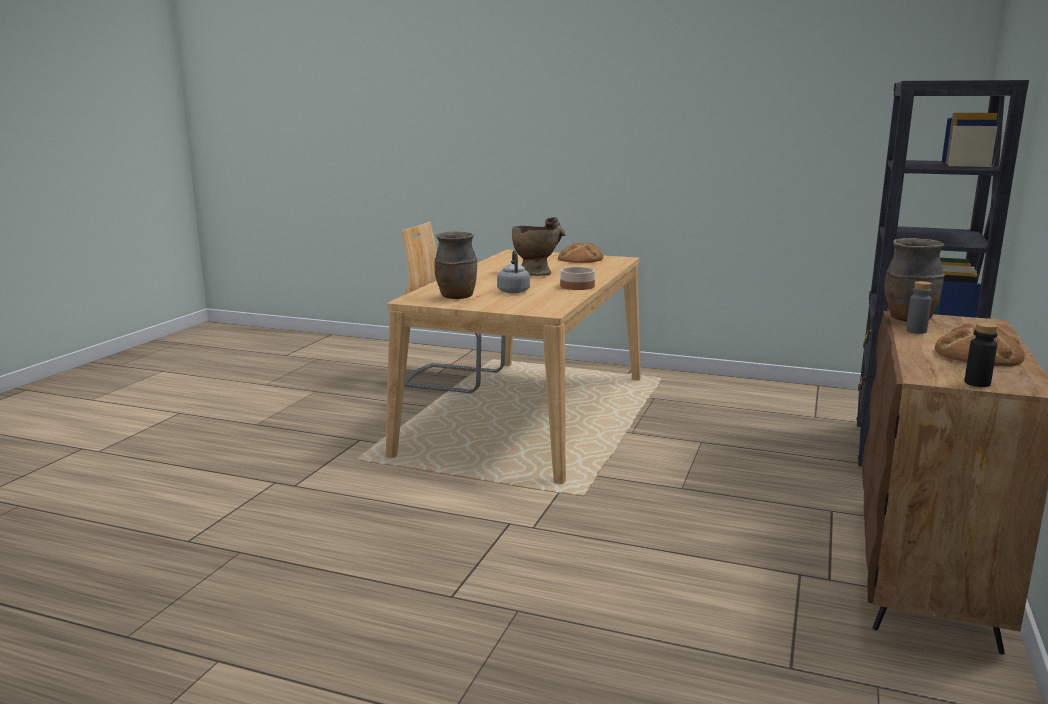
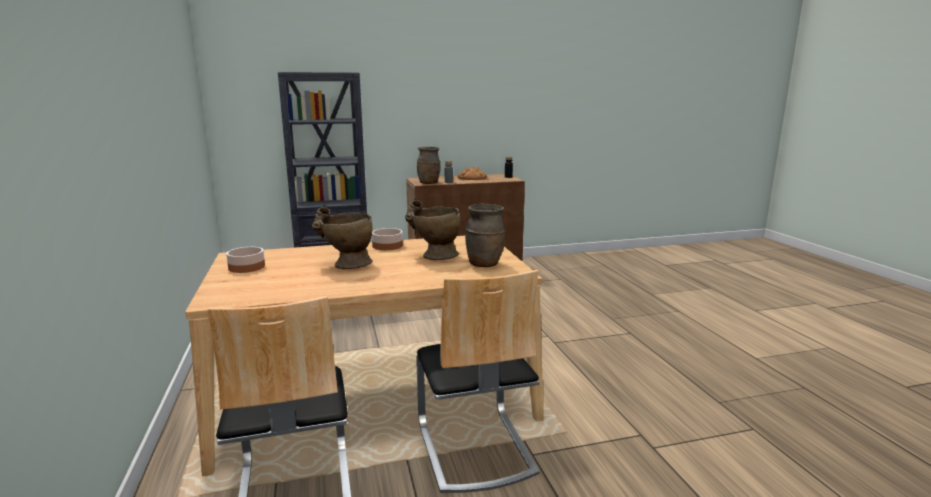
camera: 125 degrees left, 0 degrees up
(403, 425) = (474, 447): none -> chair
(513, 291) = (433, 256): grey kettle -> beige vase
(580, 259) = (247, 267): bread -> bowl

